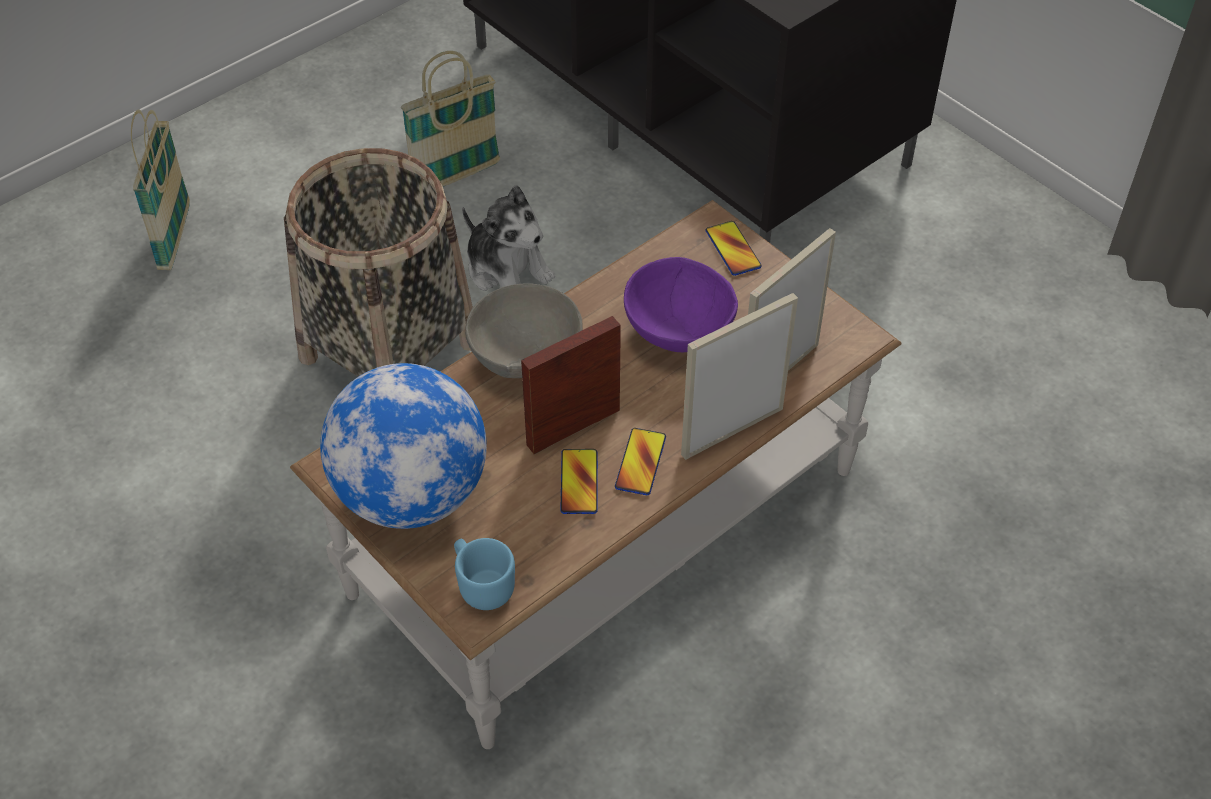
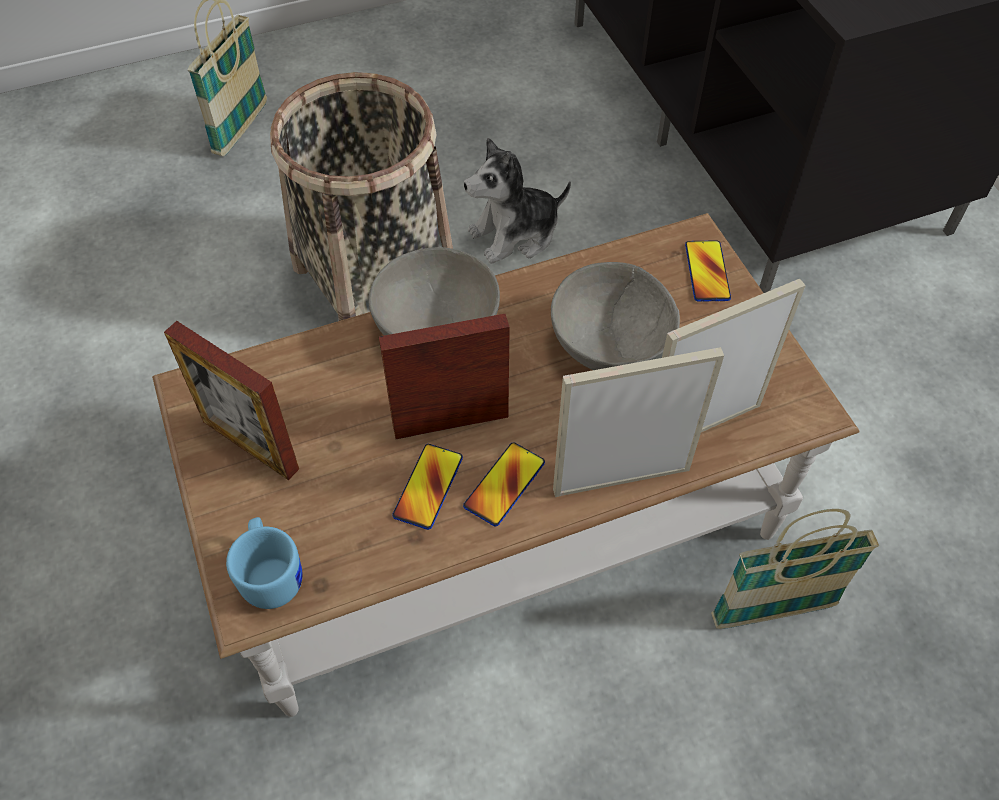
camera: 20 degrees right, 5 degrees up
(411, 494) = (250, 445): globe -> picture frame
(455, 177) = (505, 135): basket -> basket (773, 611)
(508, 270) = (515, 234): plush toy -> plush toy turned 90 degrees clockwise
(677, 330) = (609, 344): purple bowl -> grey bowl

